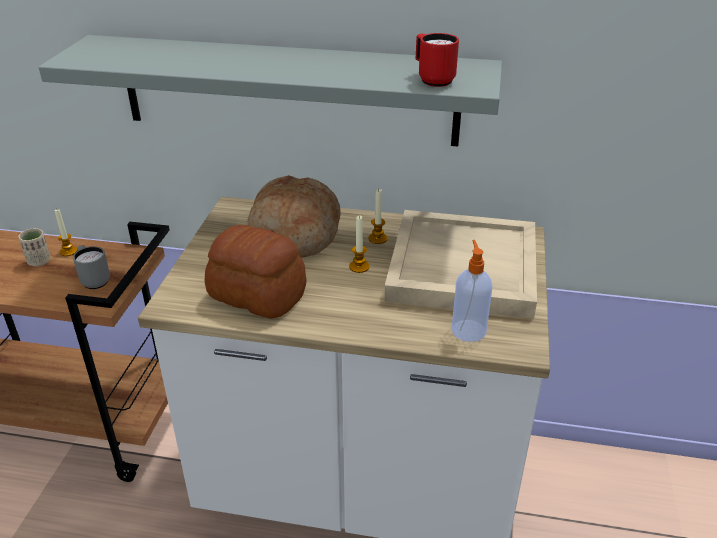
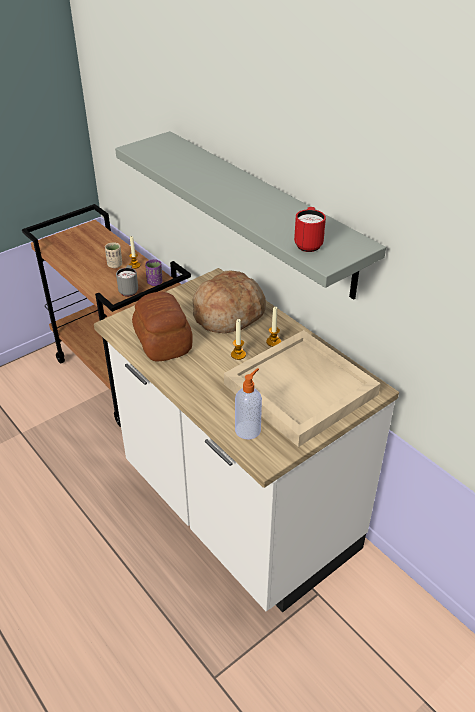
camera: 40 degrees right, 5 degrees up
(119, 258) = (155, 282): none -> purple cup

